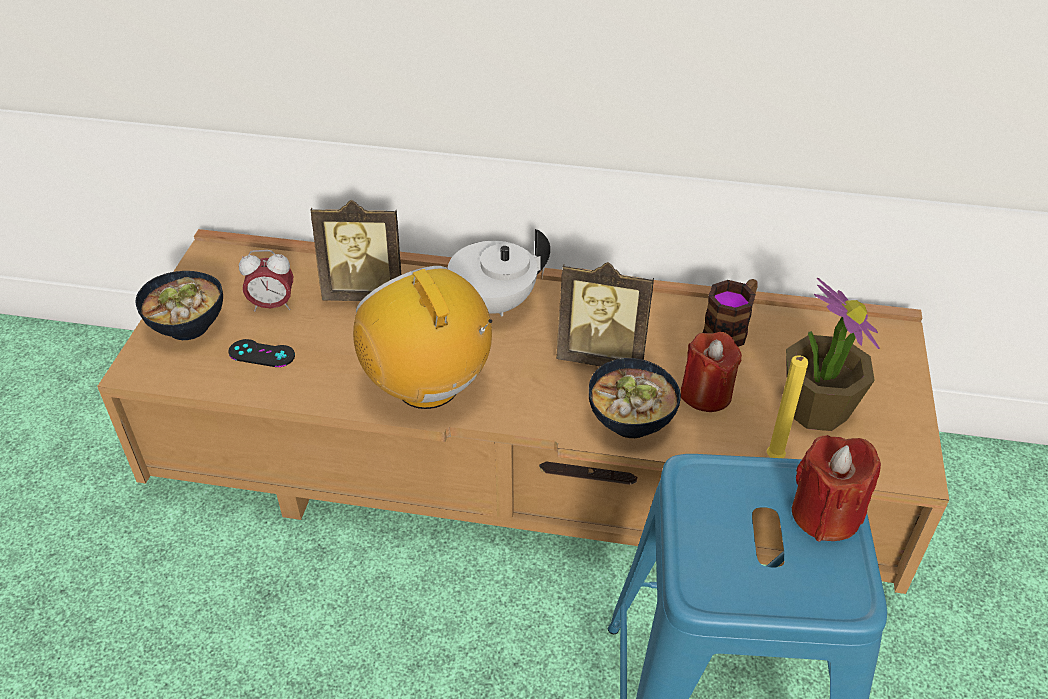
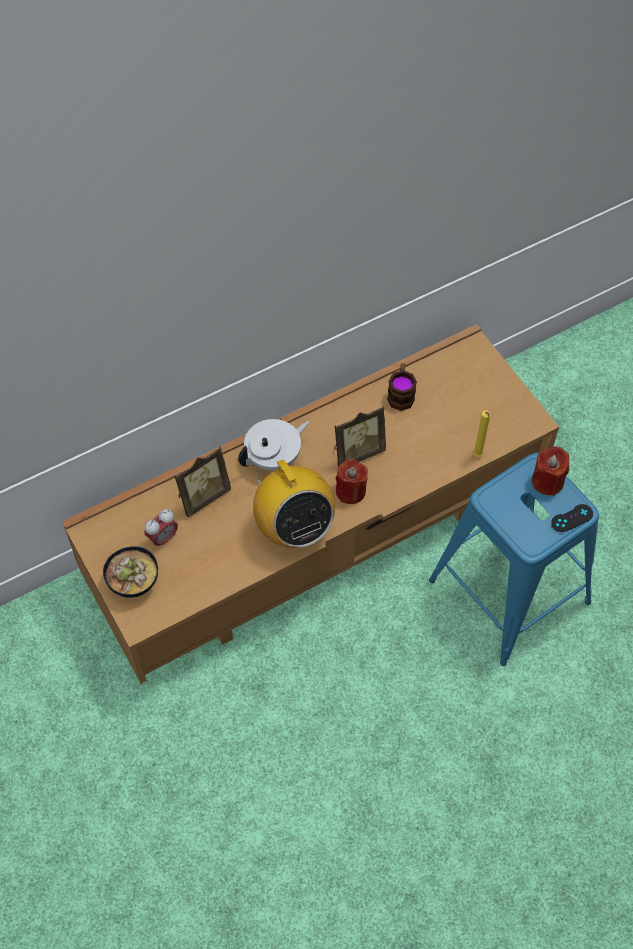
camera: 40 degrees left, 15 degrees up
(261, 353) = (191, 569): black game controller -> black game controller (572, 518)
(428, 386) = (294, 527): radio -> radio turned 135 degrees counterclockwise
(491, 304) = (274, 458): white teapot -> white teapot turned 150 degrees counterclockwise
(631, 420) = (402, 479): bowl -> none
(706, 394) = (421, 441): red candle -> red candle (350, 491)
(816, 408) = (473, 415): potted plant -> none

